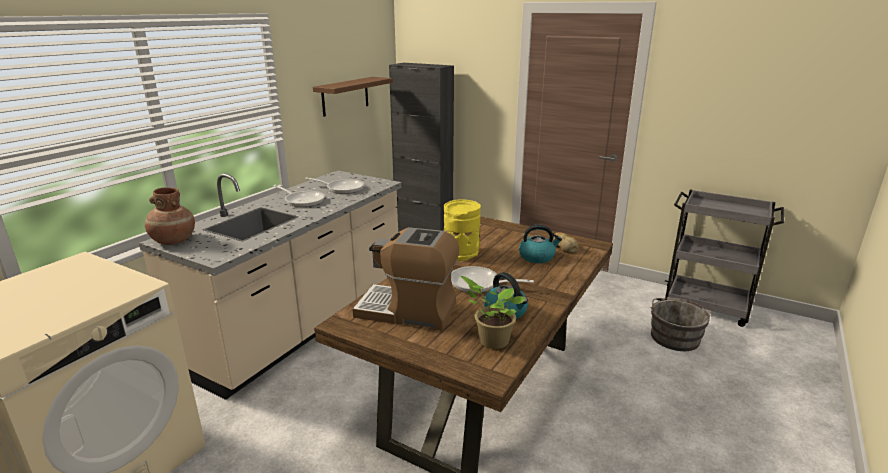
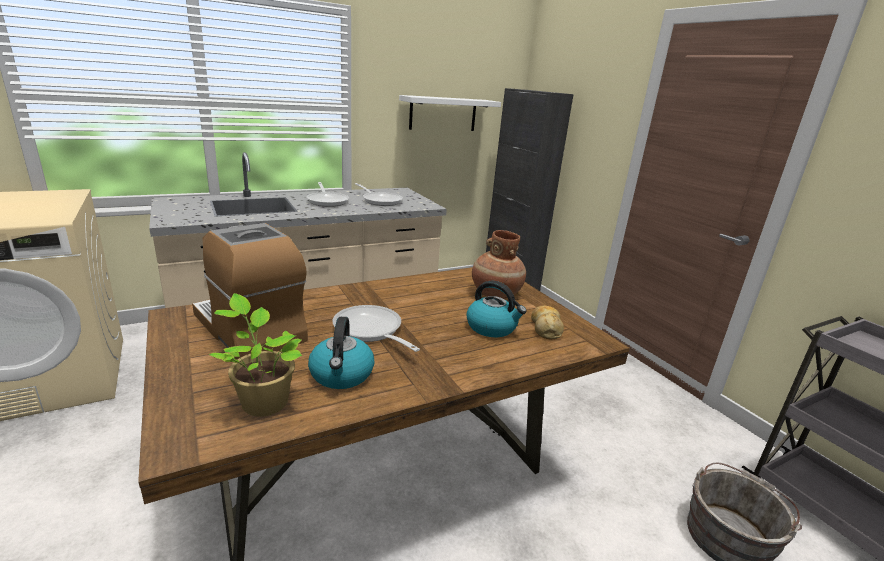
camera: 30 degrees right, 0 degrees up
(173, 241) = (173, 202): brown vase -> brown vase (495, 293)
(345, 96) = (443, 114): brown shelf -> white shelf
(462, 253) = (411, 293): yellow vase -> none

